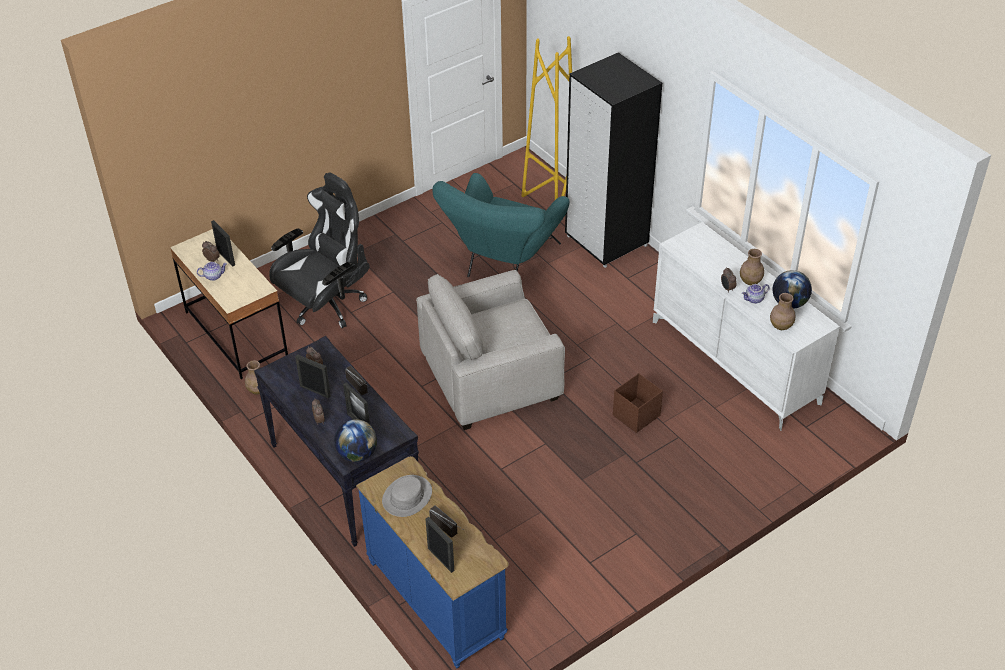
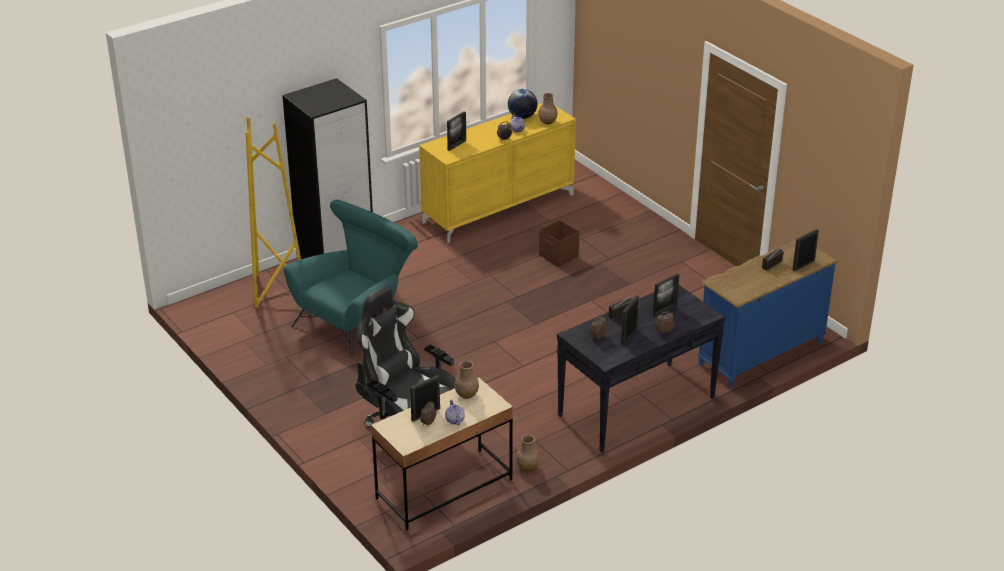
camera: 90 degrees left, 10 degrees down
(357, 454) = (700, 310): globe -> none
(407, 496) = (745, 281): grey hat -> none
(491, 377) = (513, 327): grey armchair -> none
(503, 262) = (355, 319): turquoise armchair -> turquoise armchair turned 75 degrees counterclockwise
(706, 250) = (457, 145): none -> picture frame
(735, 362) = (498, 208): white dresser -> yellow dresser
(750, 281) = (496, 129): brown vase -> brown vase (466, 394)

